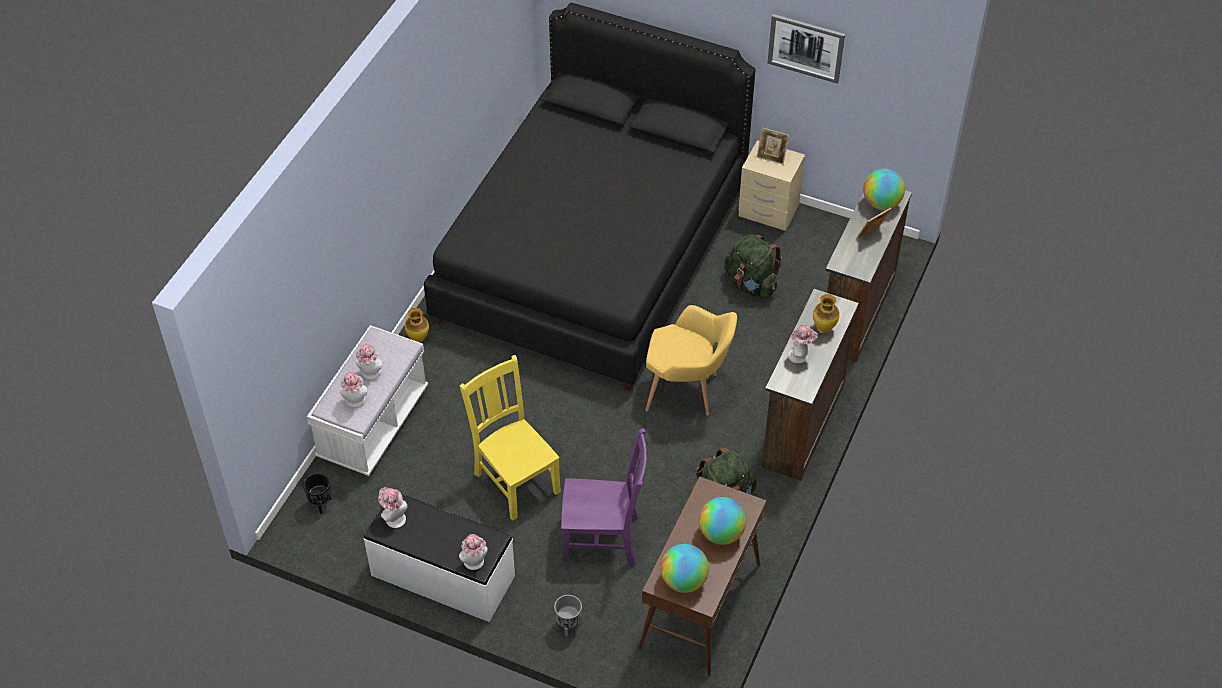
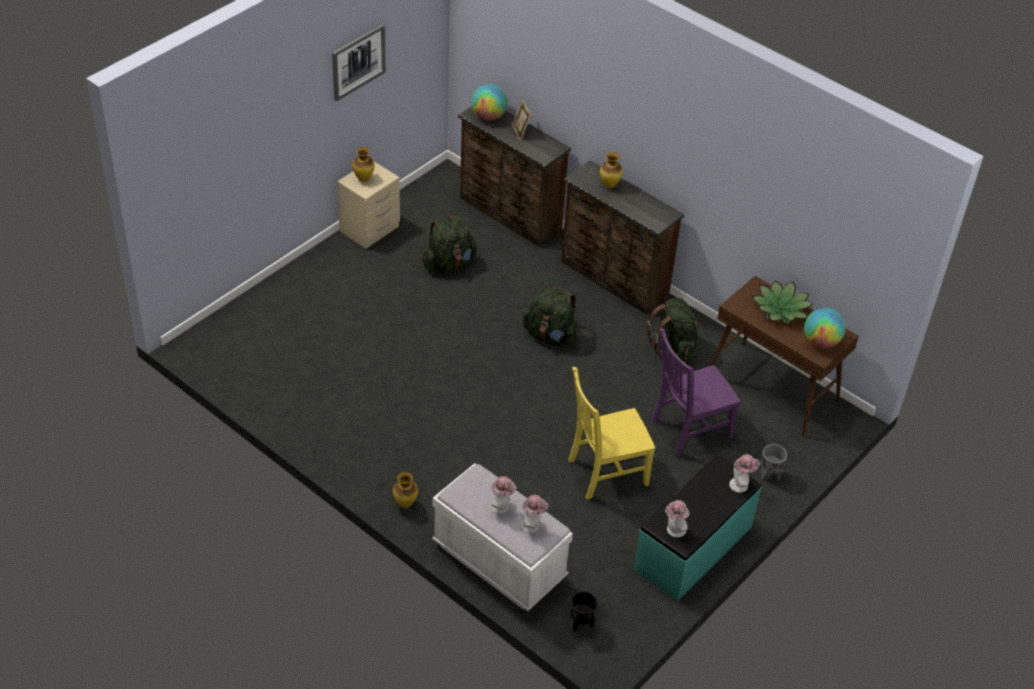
camera: 75 degrees left, 5 degrees down
(442, 576) = (694, 548): white bench -> turquoise bench
(592, 253) = (359, 353): black bed -> none
(604, 539) = (688, 430): purple chair -> purple chair turned 135 degrees counterclockwise
(687, 391) = (550, 335): yellow armchair -> green backpack
(721, 533) = (780, 309): globe -> potted plant
(771, 157) = (363, 179): picture frame -> vase
(800, 356) = (633, 206): hat -> none

